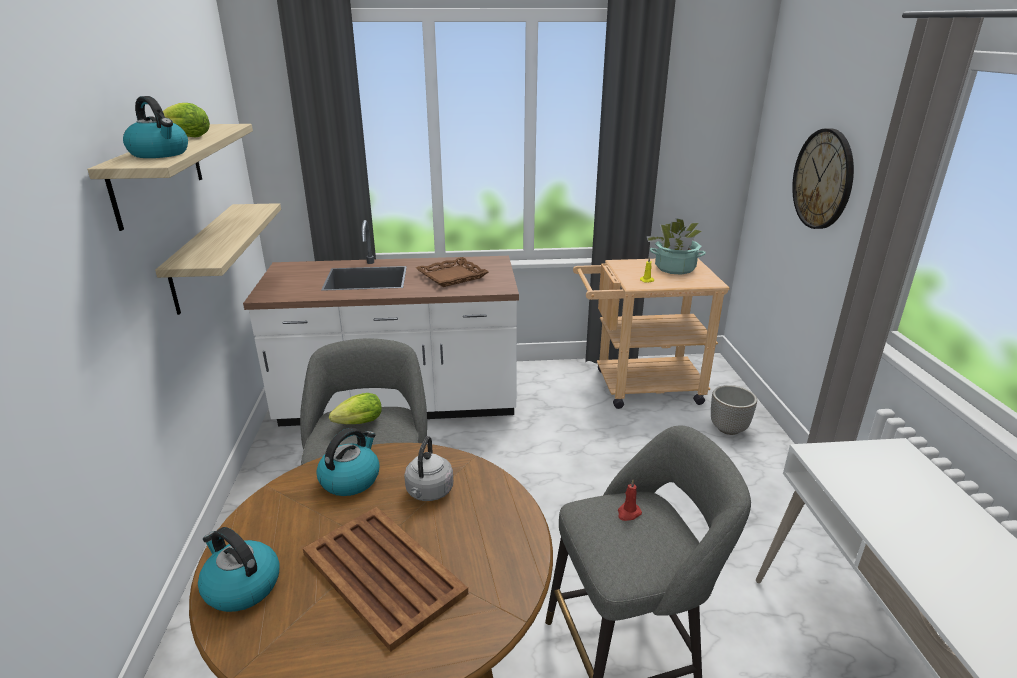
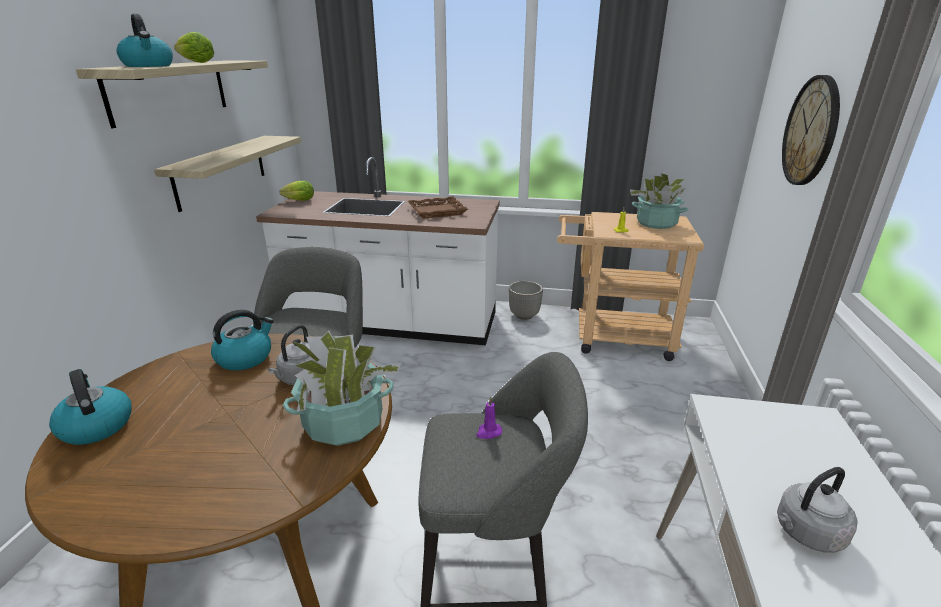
camera: 15 degrees right, 0 degrees up
(356, 424) = (298, 320): lettuce -> lettuce (298, 201)
(382, 572) = (212, 437): brown tray -> none
(506, 531) = (343, 422): none -> potted plant
(628, 513) = (488, 432): red candle -> purple candle
(728, 428) = (689, 386): planter -> planter (524, 315)
(933, 551) = (806, 533): none -> grey kettle

